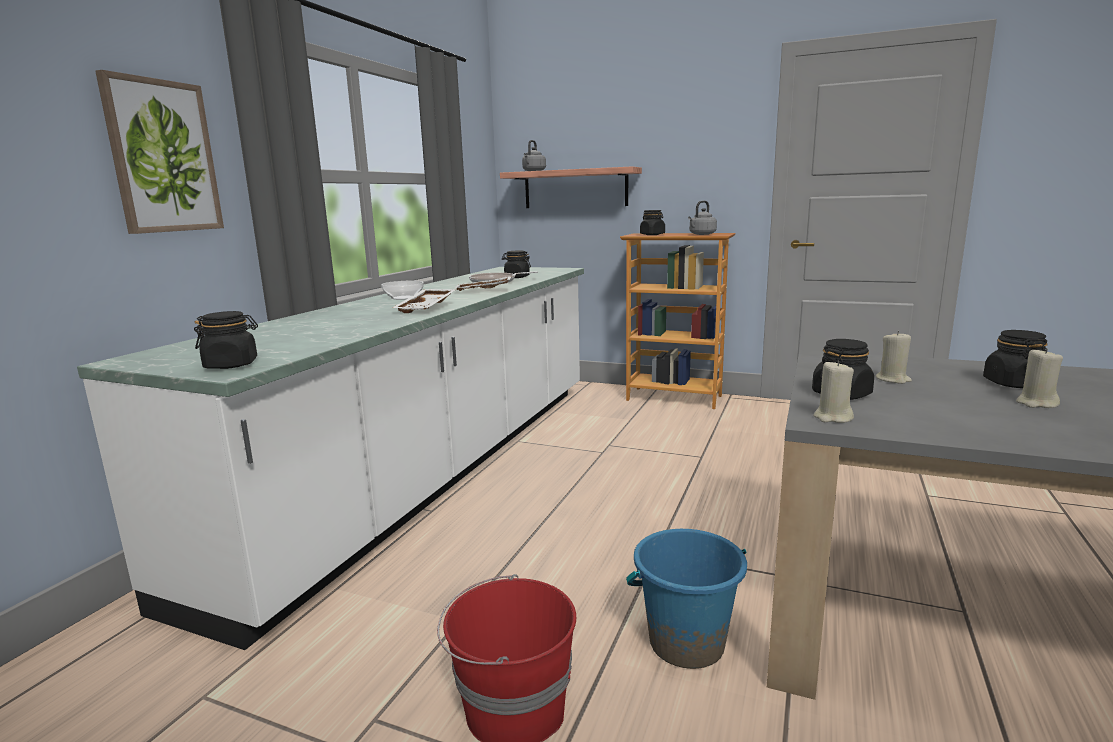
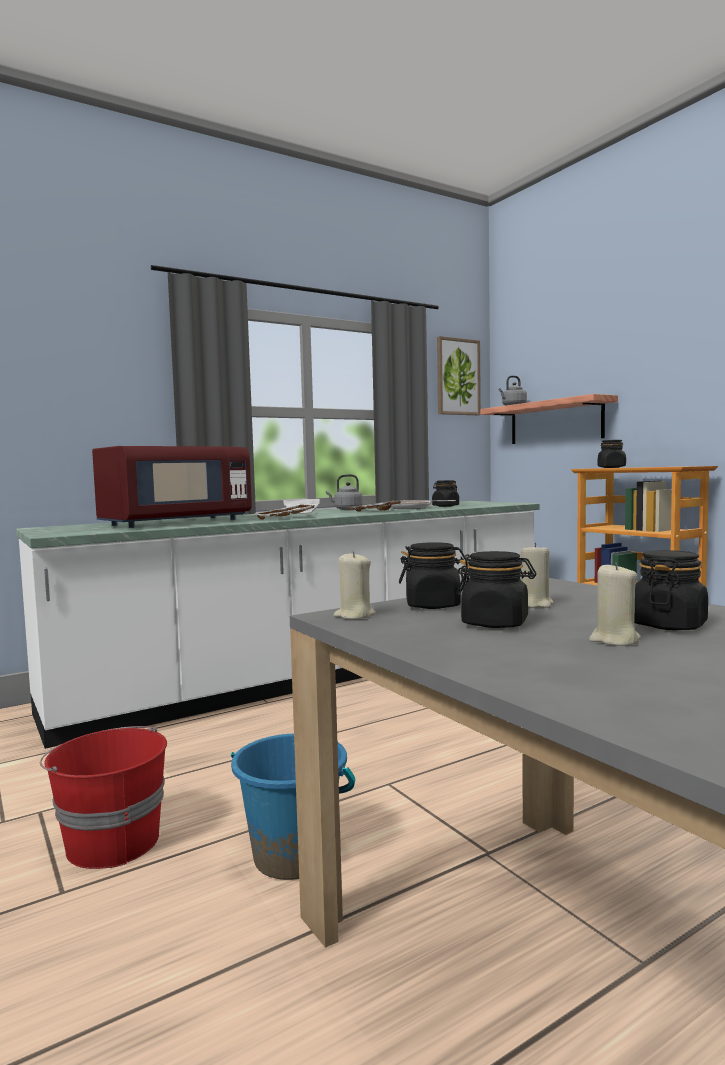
camera: 35 degrees right, 10 degrees down
(162, 157) = (118, 397): picture -> picture (457, 377)
(232, 365) = (65, 532): black jar -> black jar (495, 623)
(317, 329) = (176, 523): none -> red microwave
(701, 234) = (663, 466): grey kettle -> grey kettle (346, 509)

